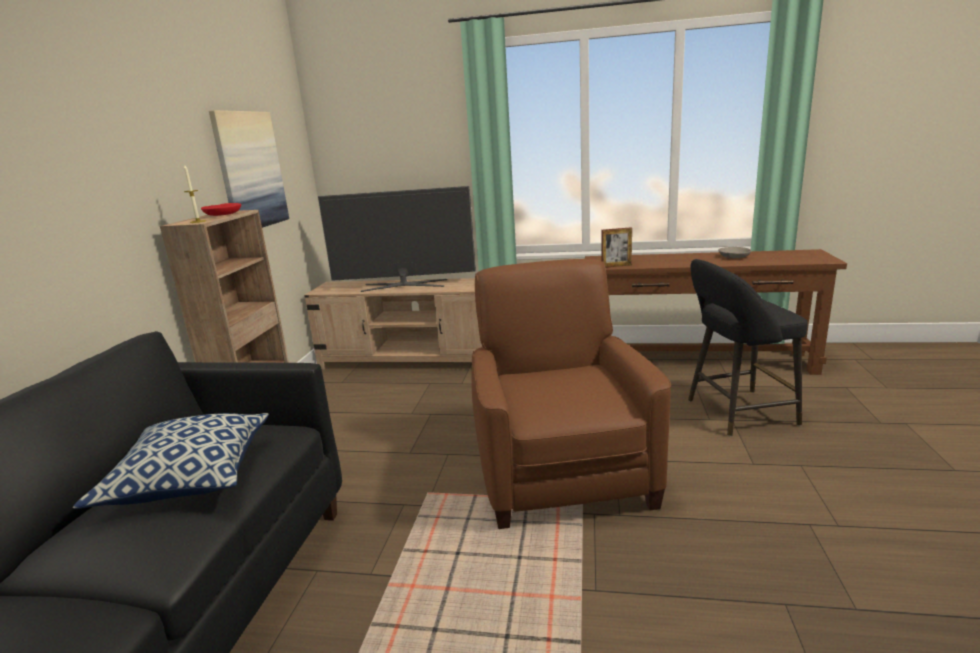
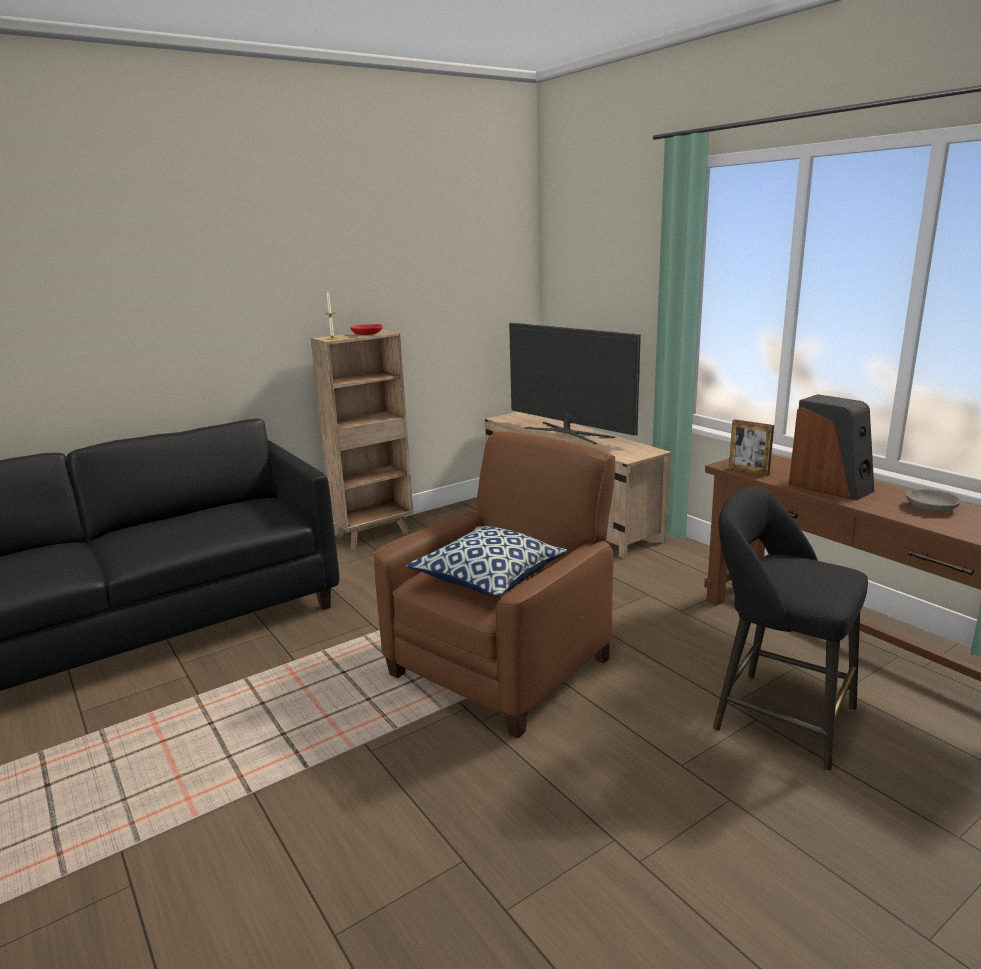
camera: 45 degrees right, 0 degrees up
(189, 477) = (203, 523): pillow -> pillow (488, 577)
(250, 170) = (436, 293): picture -> none
(673, 261) = (830, 487): none -> speaker

